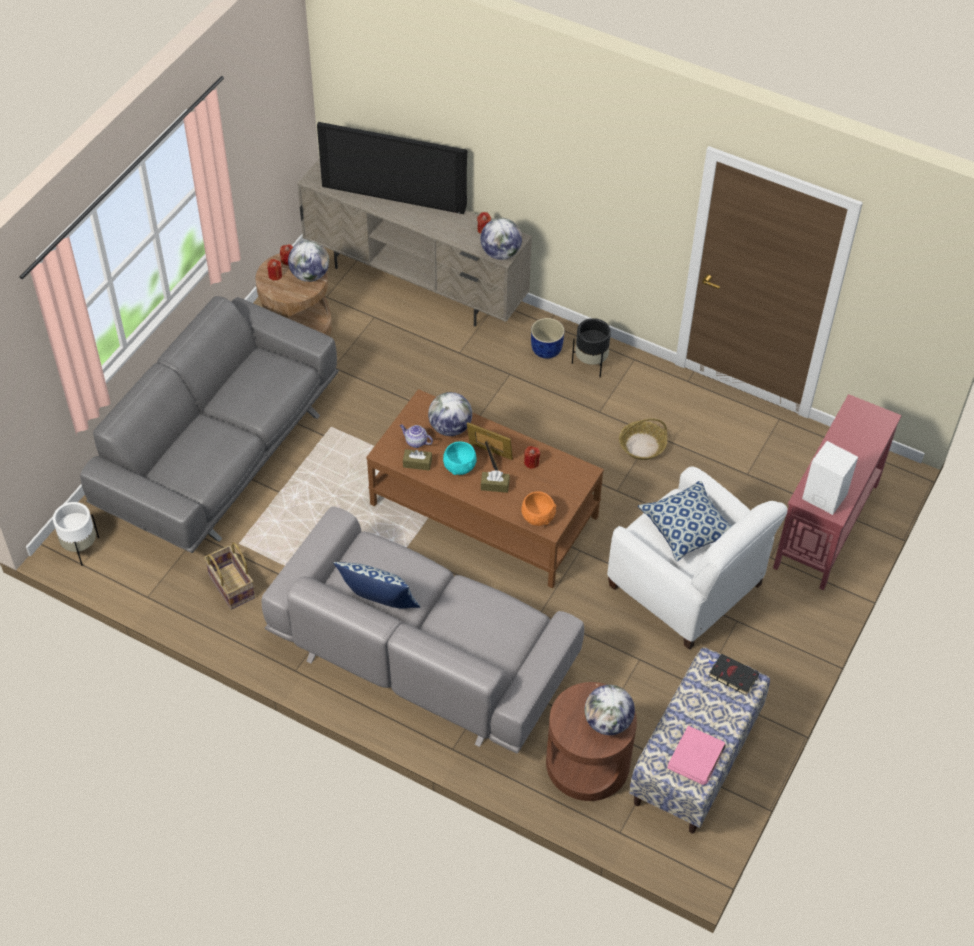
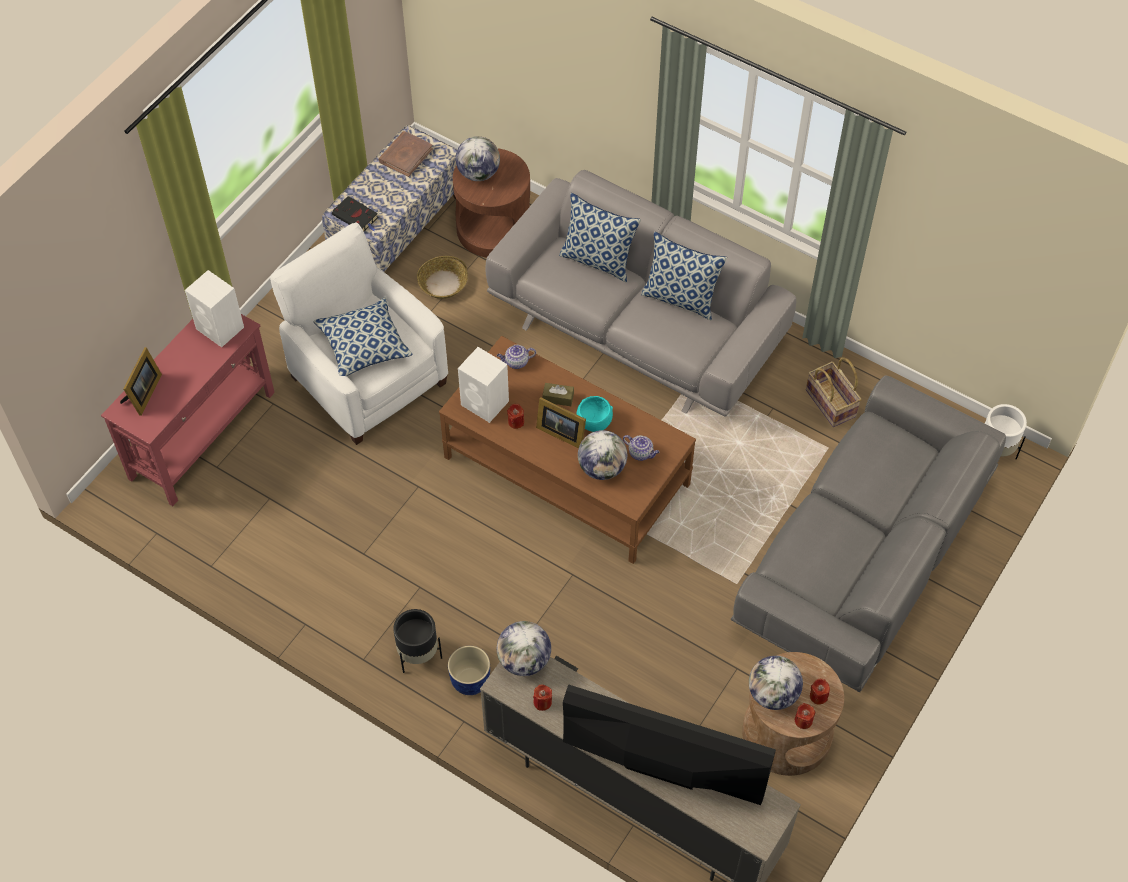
camera: 175 degrees left, 5 degrees up
(417, 463) = (640, 427): brown tissue box -> none
(466, 641) = (598, 260): none -> pillow
(538, 516) = (516, 362): orange bowl -> teapot
(561, 477) = (485, 403): none -> white speaker
(642, 446) = (379, 539): basket -> basket (443, 283)
(696, 757) = (405, 155): pink book -> brown book
(871, 433) = (143, 394): none -> picture frame

